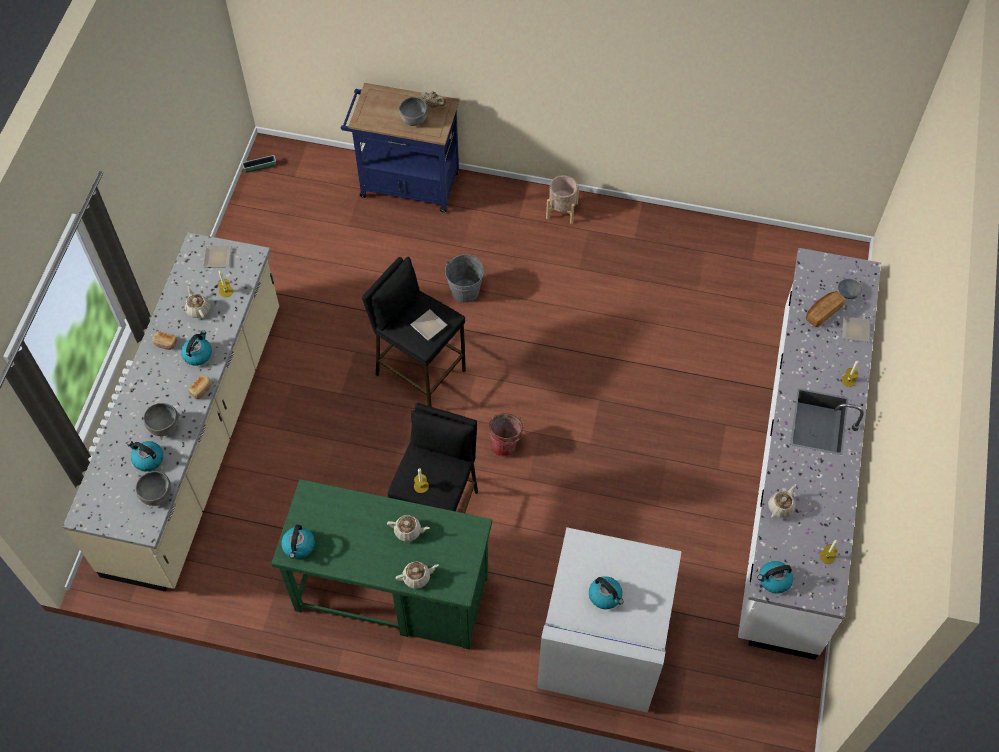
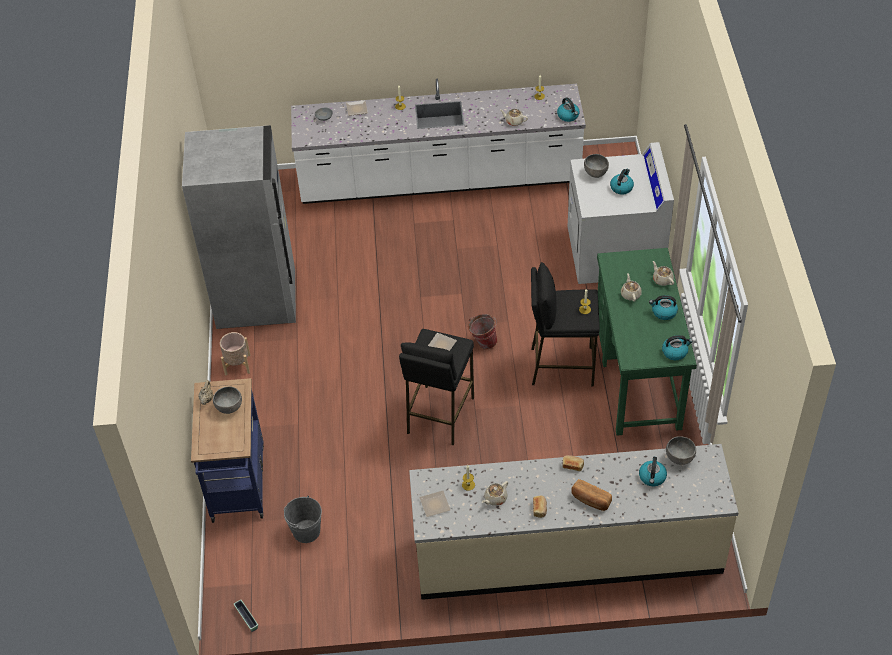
camera: 105 degrees left, 10 degrees down
(164, 427) = (618, 478): grey bowl -> grey bowl (595, 173)
(198, 354) = (540, 481): kettle -> kettle (663, 312)
(465, 291) = (345, 408): grey bucket -> grey bucket (306, 531)
(652, 243) = (256, 298): none -> grey fridge
(822, 312) = (347, 126): bread -> bread (590, 500)

